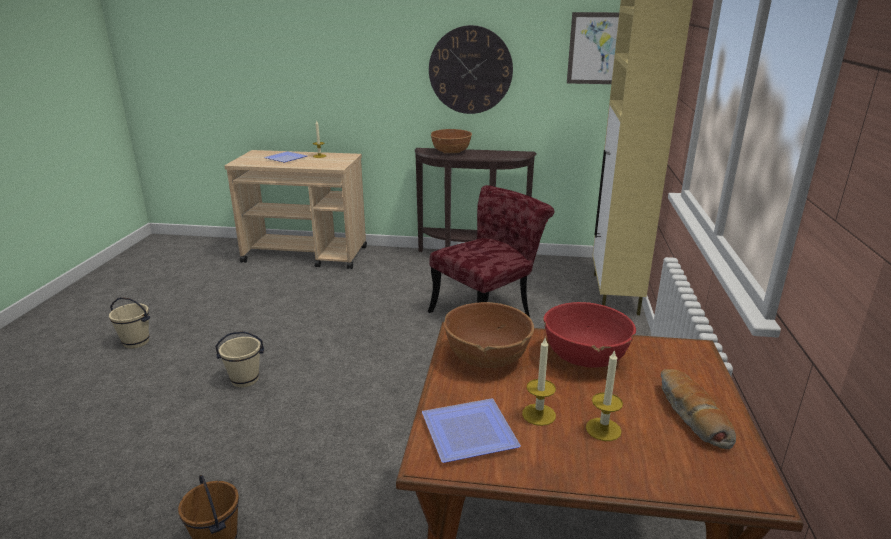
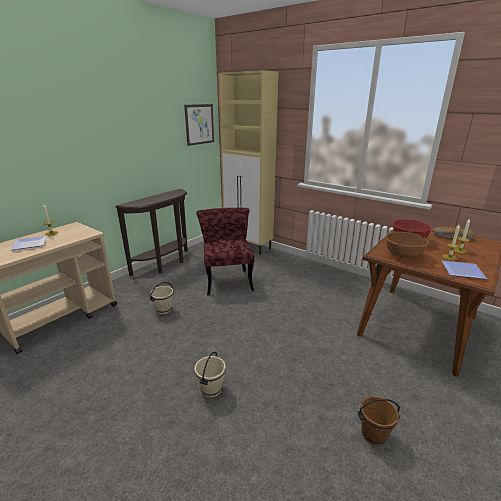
camera: 60 degrees left, 0 degrees up
(136, 342) = (78, 455): beige bucket -> beige bucket (164, 310)
(451, 152) = (145, 201): brown bowl -> none
(470, 70) = (139, 145): wall clock -> none

